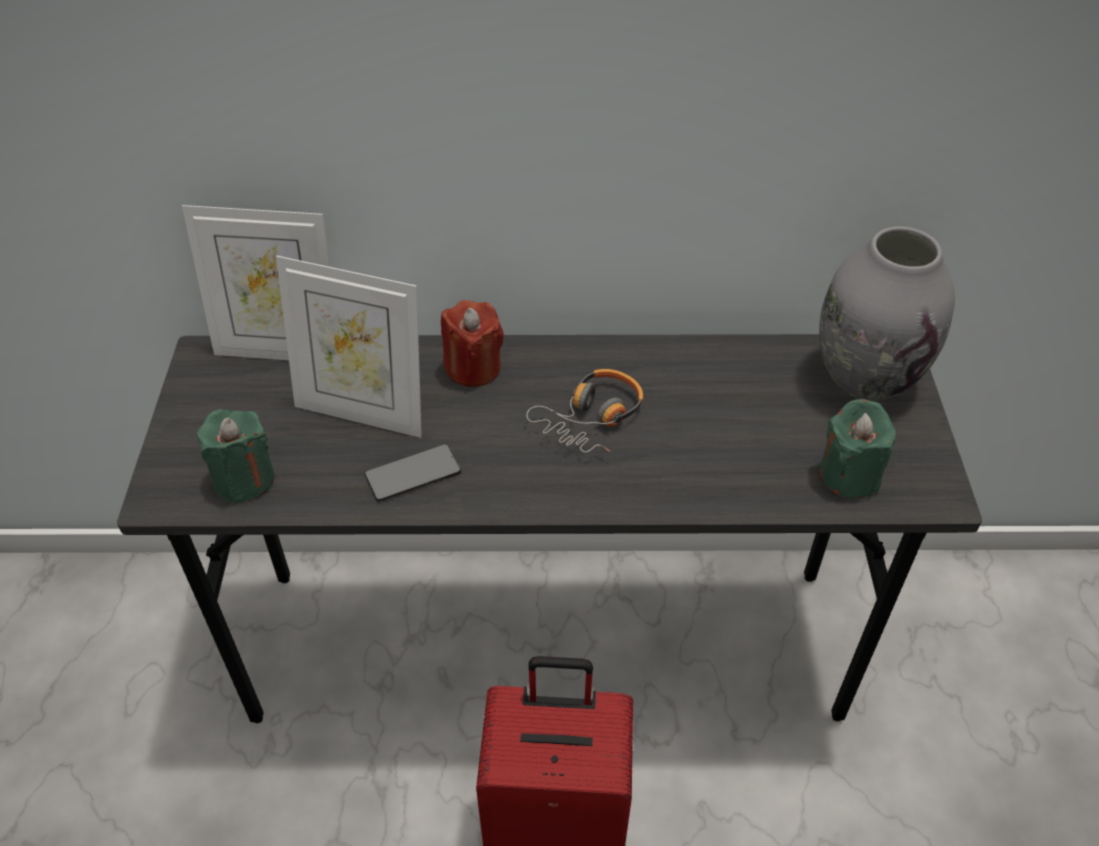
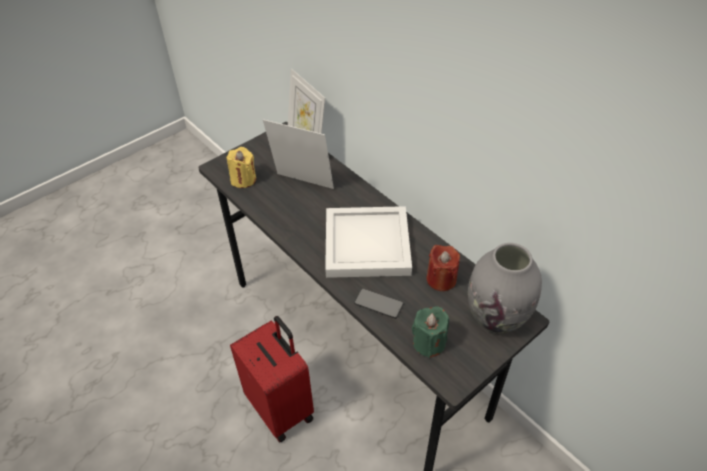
camera: 50 degrees right, 0 degrees up
(244, 479) = (243, 179): green candle -> yellow candle
(363, 411) = (302, 185): picture frame -> picture frame turned 135 degrees clockwise
(413, 474) = (288, 216): phone -> phone (378, 304)
(473, 368) = (355, 197): red candle -> red candle (441, 279)
(592, 418) = (368, 245): headphones -> white tray

